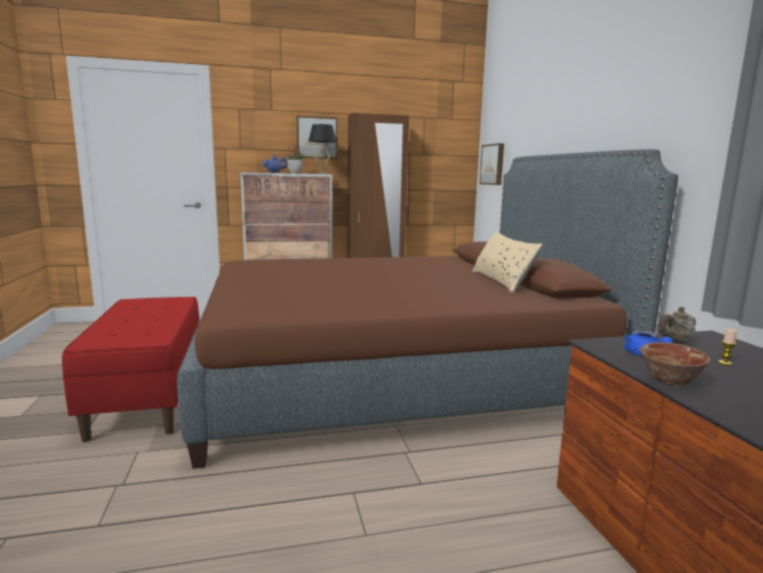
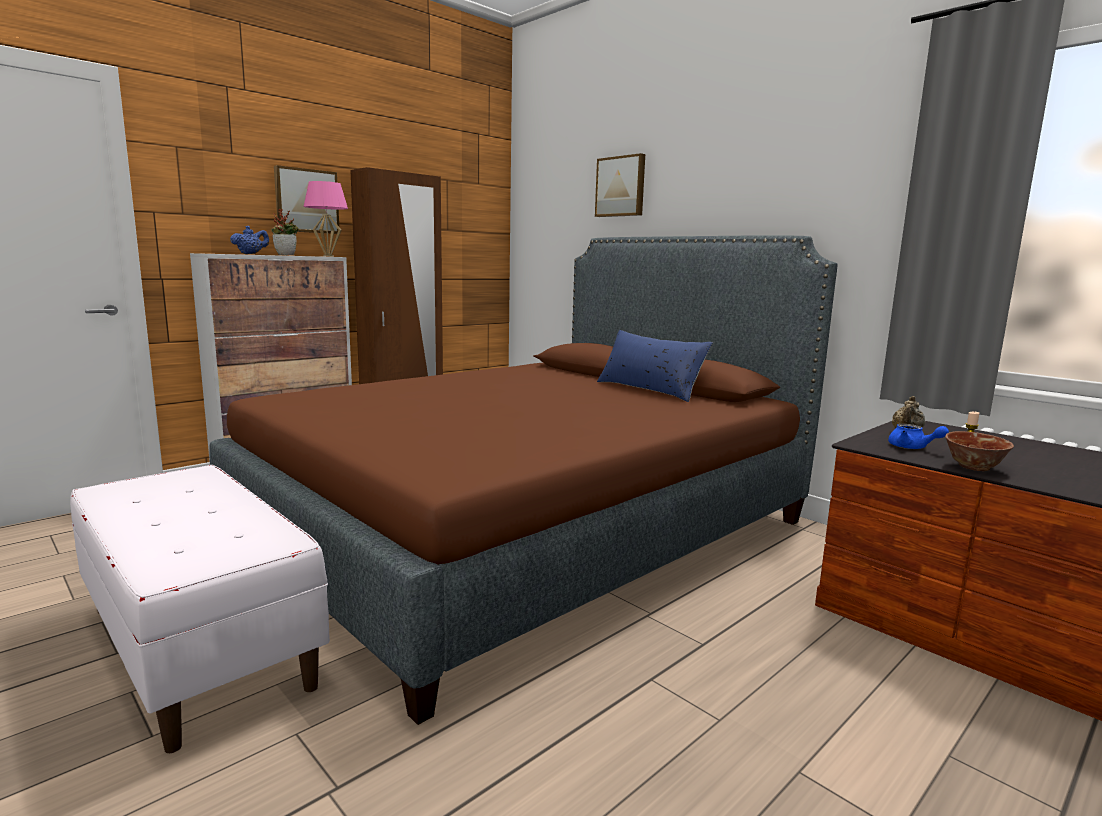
camera: 30 degrees left, 0 degrees up
(149, 396) = (199, 645): red bench -> white bench
(322, 173) = (328, 256): black table lamp -> pink table lamp
(493, 164) = (541, 245): picture -> picture (621, 186)
(502, 281) = (649, 389): beige pillow -> blue pillow

